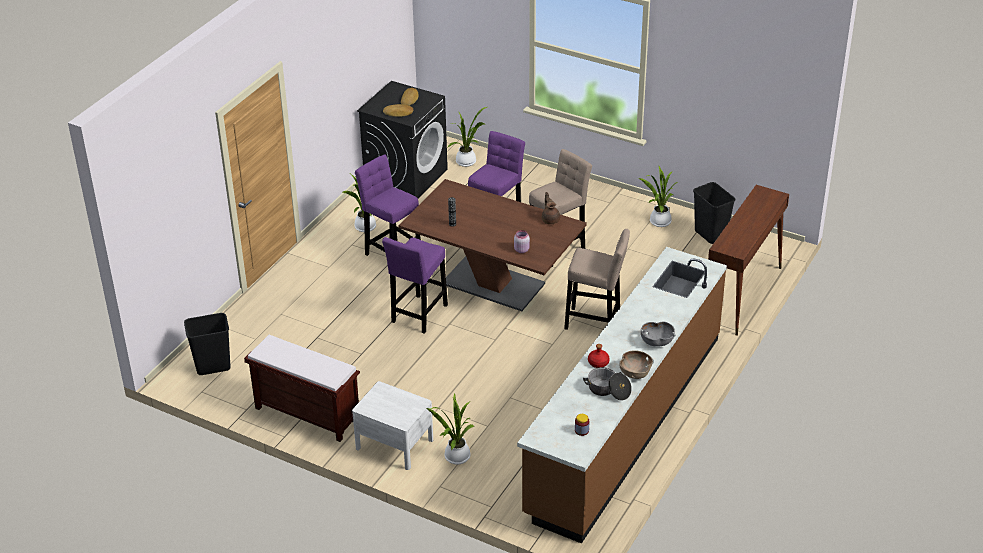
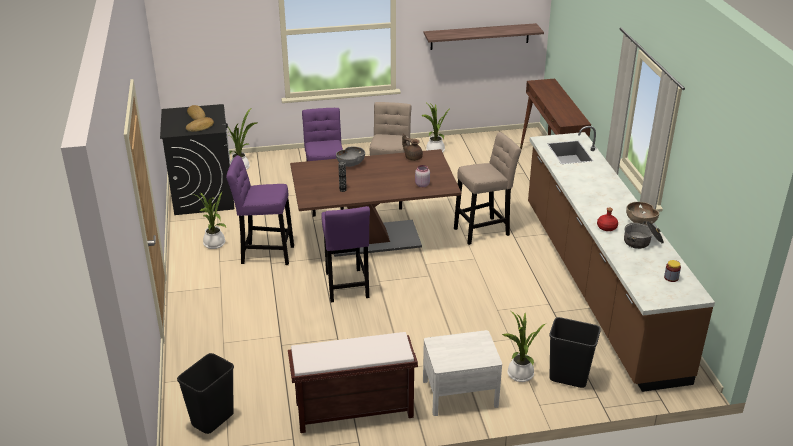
camera: 40 degrees left, 5 degrees down
(657, 342) = (620, 196): grey bowl -> grey bowl (351, 164)
(711, 235) = (479, 145): black trash can -> black trash can (569, 377)
(737, 115) = (480, 36): none -> shelf

